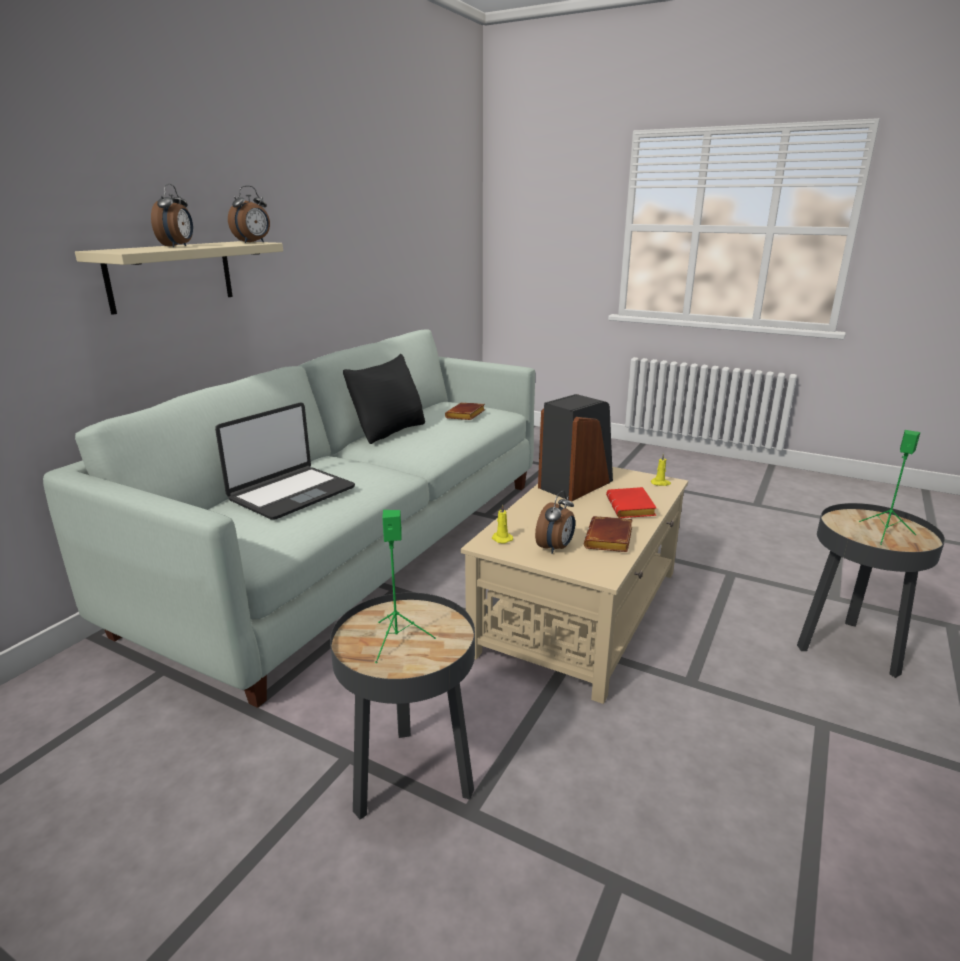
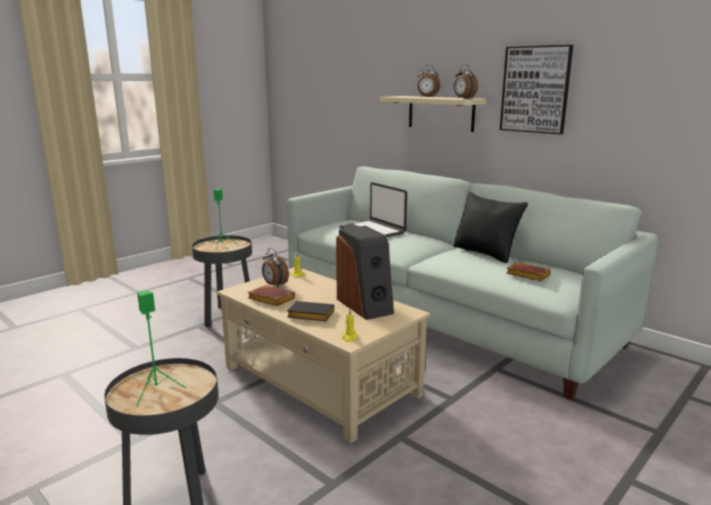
camera: 105 degrees right, 5 degrees down
(293, 223) = (535, 89): none -> picture
(632, 508) = (309, 315): red book -> black book

